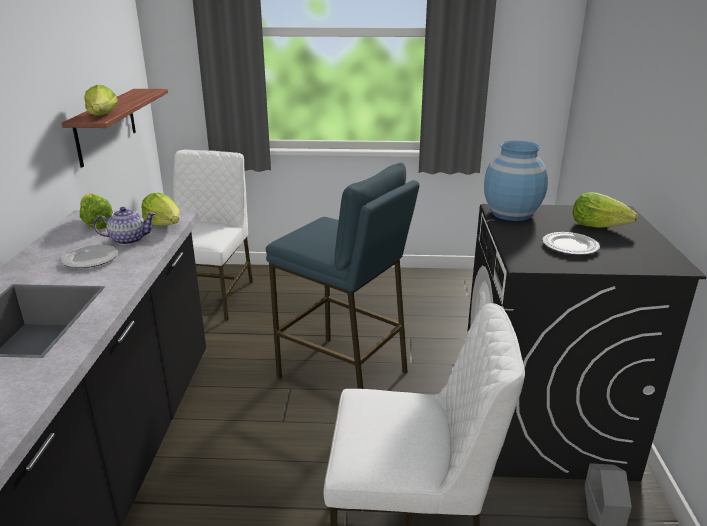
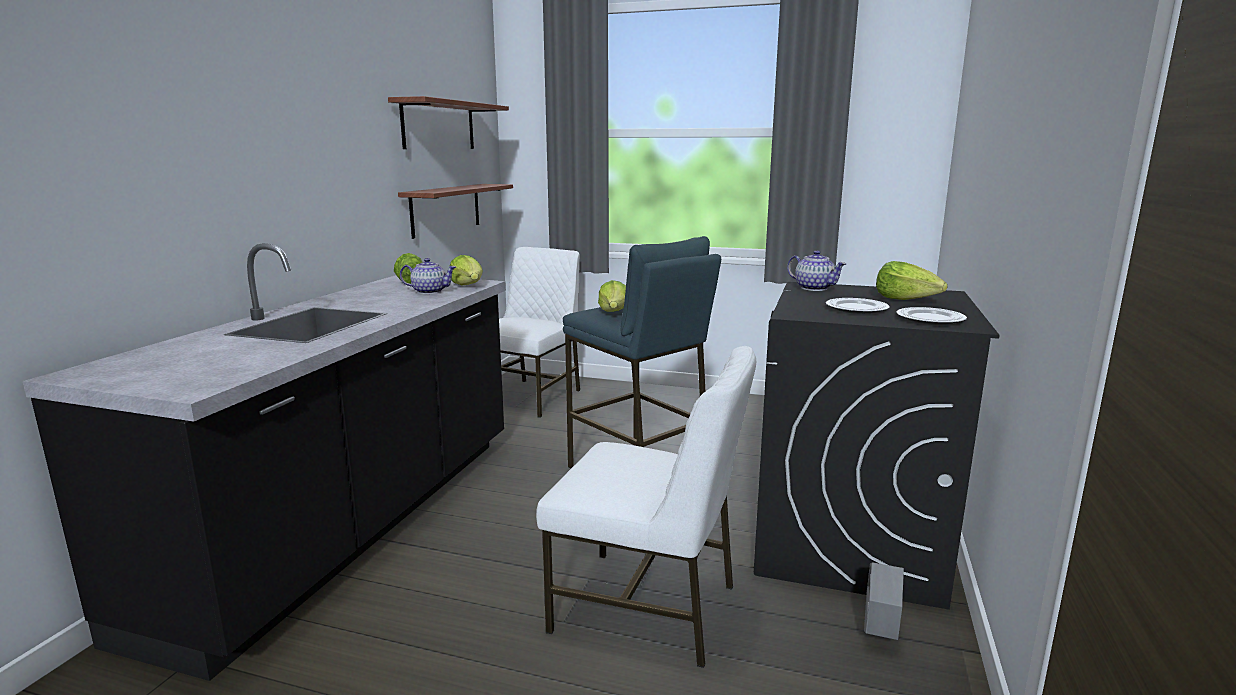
camera: 15 degrees right, 10 degrees down
(88, 37) = (439, 125): none -> shelf
(91, 259) = (388, 299): plate -> plate (930, 319)
(103, 116) = (436, 191): lettuce -> lettuce (614, 312)
(511, 214) = (814, 288): blue vase -> teapot

